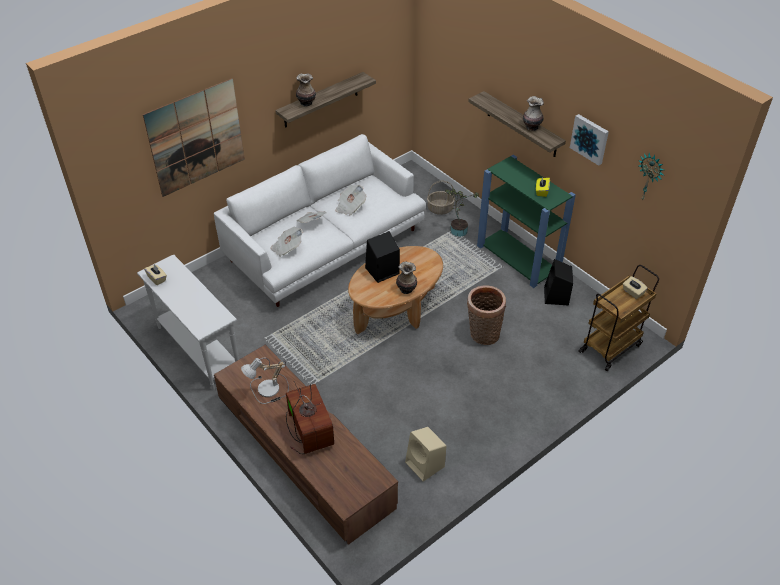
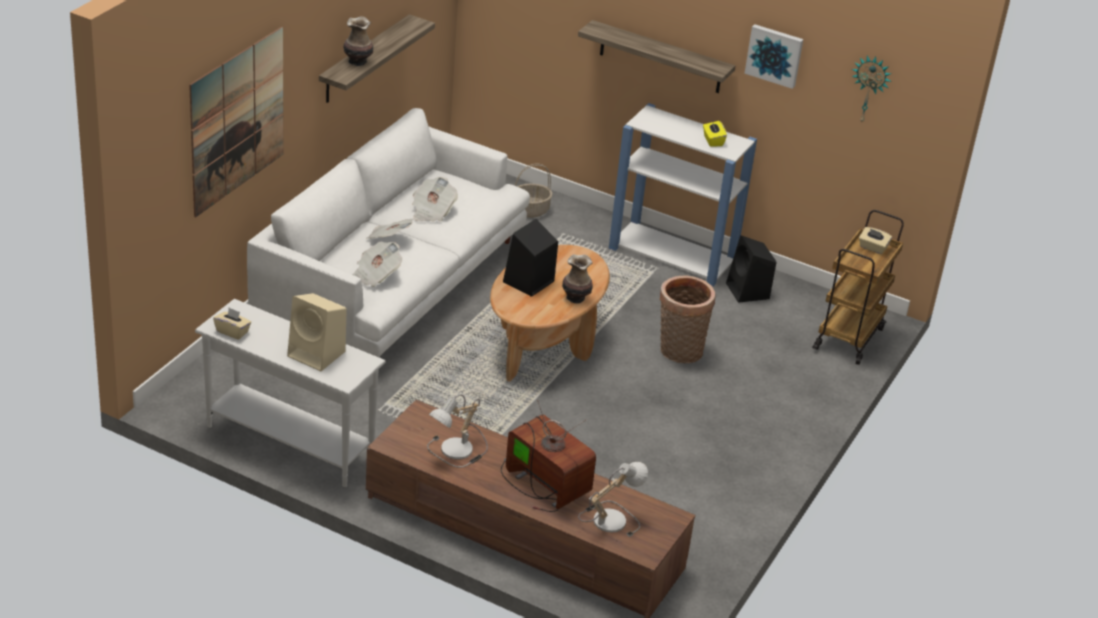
camera: 25 degrees left, 10 degrees down
(337, 469) = (609, 518): none -> table lamp
(425, 465) = (693, 513): beige speaker -> beige speaker (318, 354)
(457, 229) = (570, 232): potted plant -> none
(518, 258) = (673, 254): green bookcase -> white bookcase
(531, 127) = (683, 55): vase -> none

